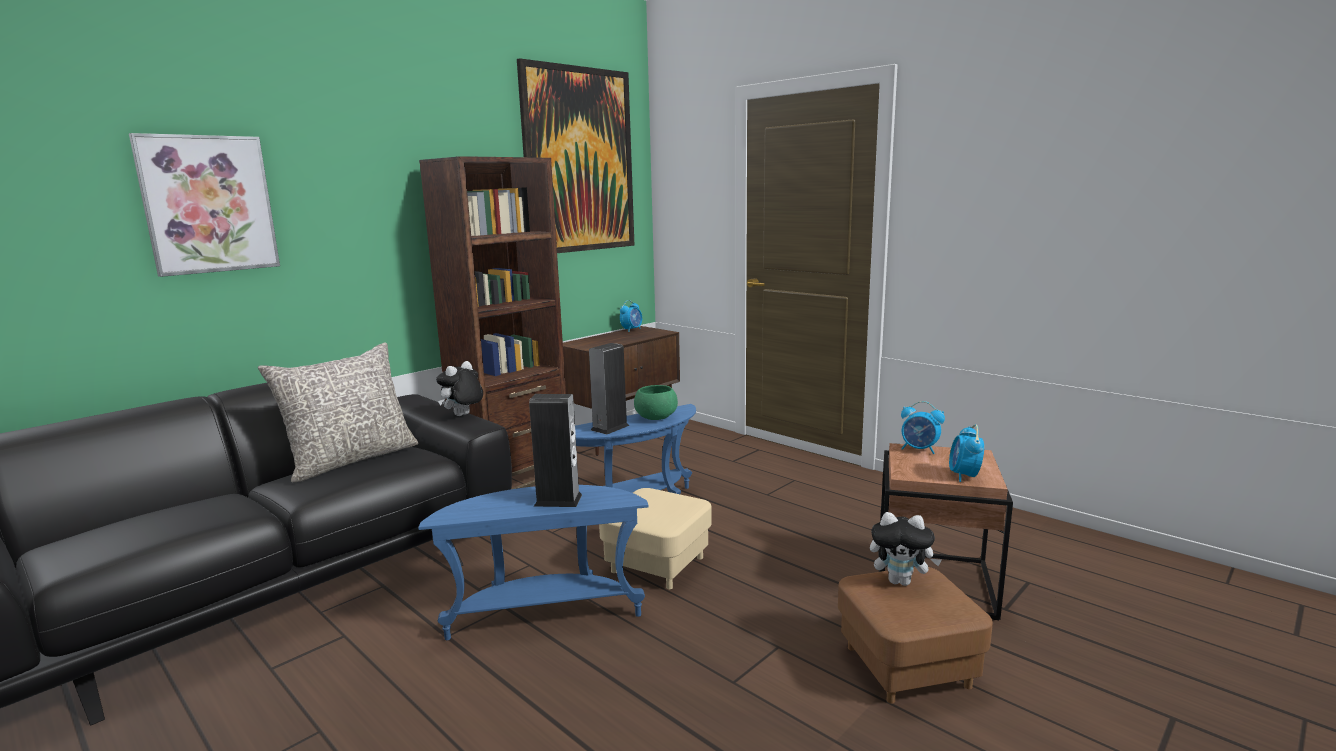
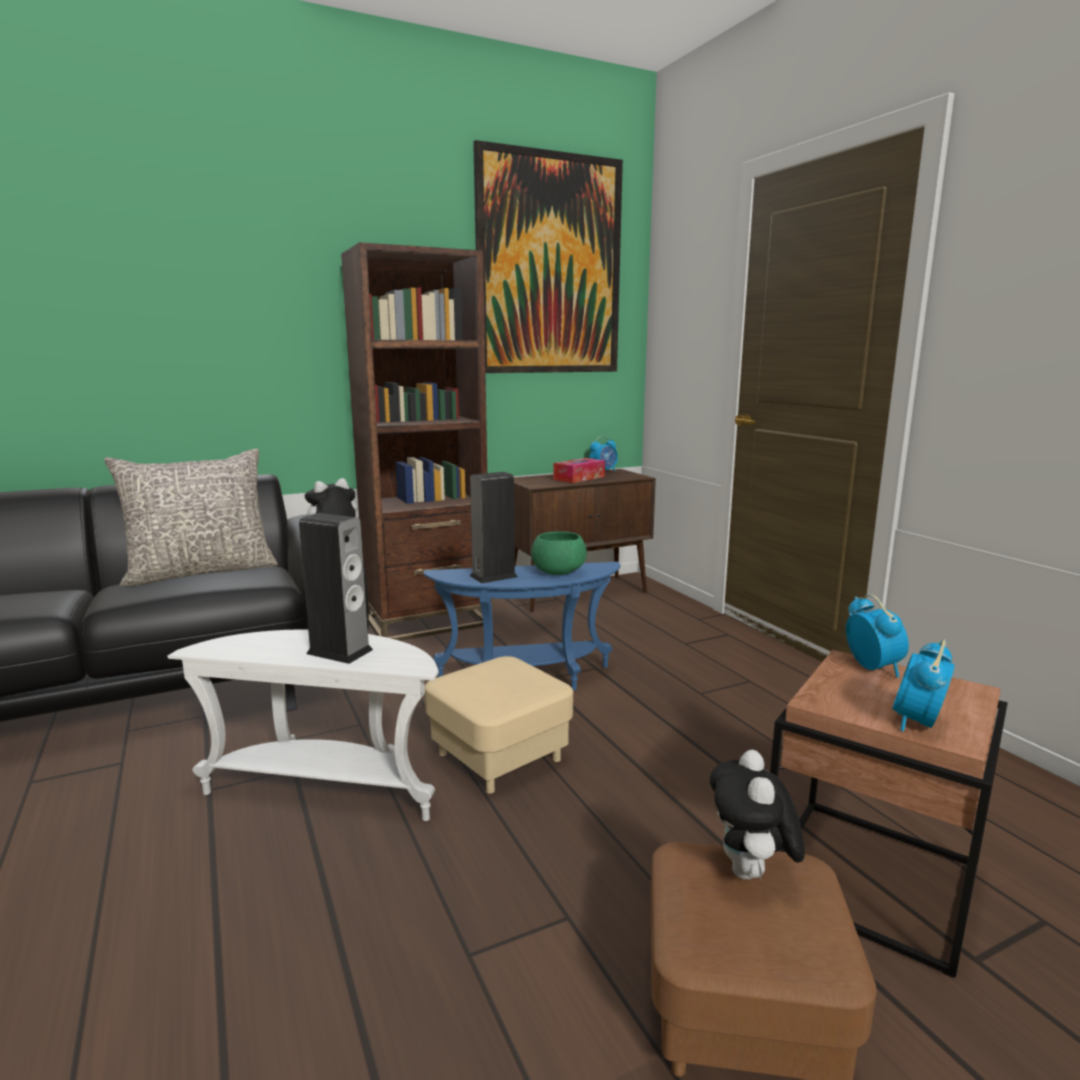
camera: 20 degrees right, 0 degrees up
(208, 204) = (105, 290): picture -> none
(544, 613) = (326, 789): blue side table -> white side table
(619, 338) = (579, 478): none -> tissue box
(901, 581) = (751, 874): plush toy -> plush toy turned 60 degrees clockwise
(919, 450) = (872, 667): alarm clock -> alarm clock turned 150 degrees counterclockwise

